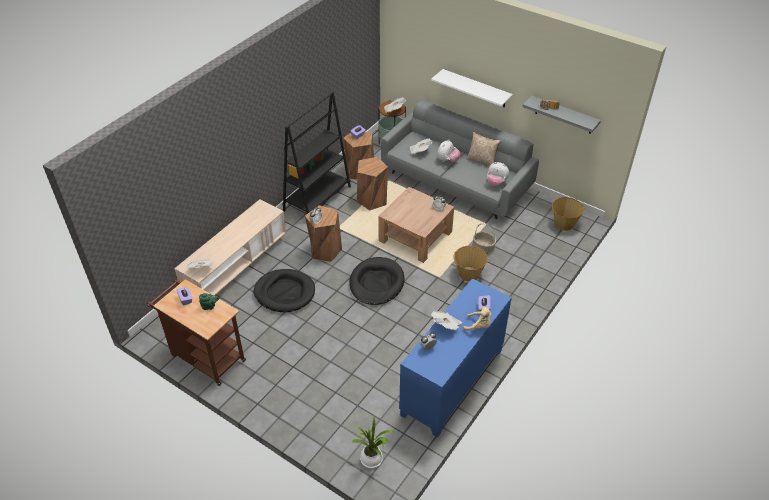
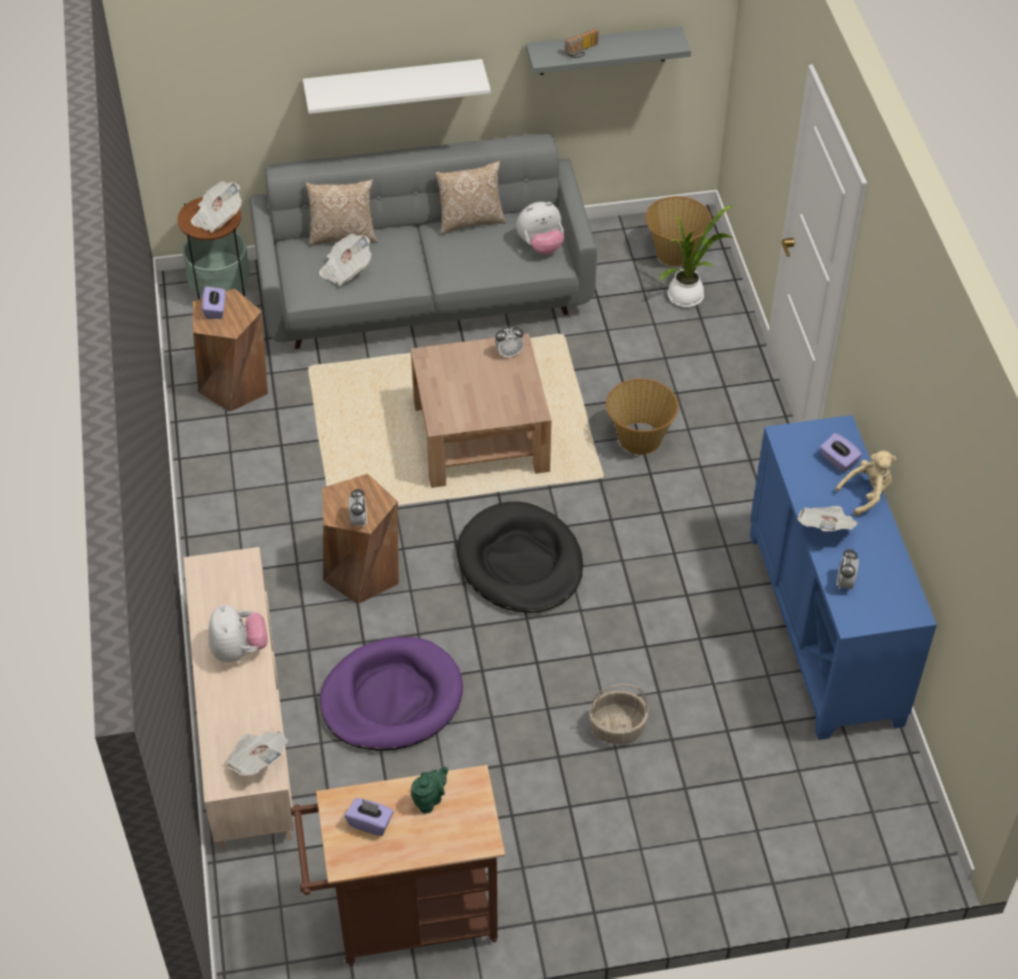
camera: 45 degrees left, 5 degrees up
(285, 292) = (391, 698): black dog bed -> purple dog bed
(317, 199) = (223, 489): black bookcase -> none
(372, 200) = (325, 423): brown stool -> none
(373, 460) = (865, 838): potted plant -> potted plant (688, 296)
(433, 140) = (343, 236): none -> pillow
(447, 160) = (413, 257): plush toy -> plush toy (239, 650)
(483, 247) = (605, 377): basket -> basket (617, 728)

